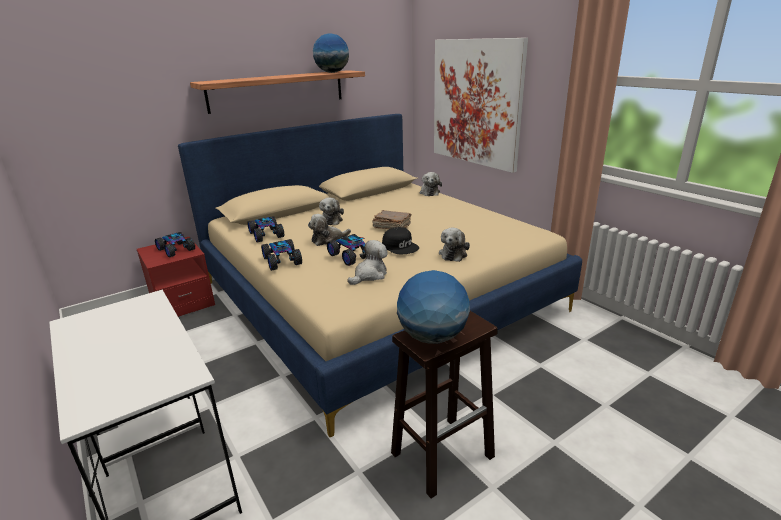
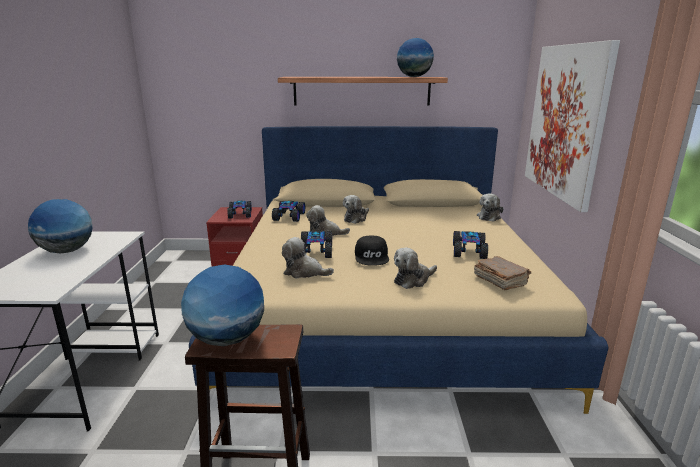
camera: 35 degrees right, 5 degrees down
(108, 338) = (67, 251): none -> globe
(283, 261) = (266, 239): toy car -> toy car (469, 251)
(369, 275) = (304, 272): plush toy -> plush toy turned 150 degrees counterclockwise
(391, 227) = (395, 237): brown book -> brown book (500, 281)

